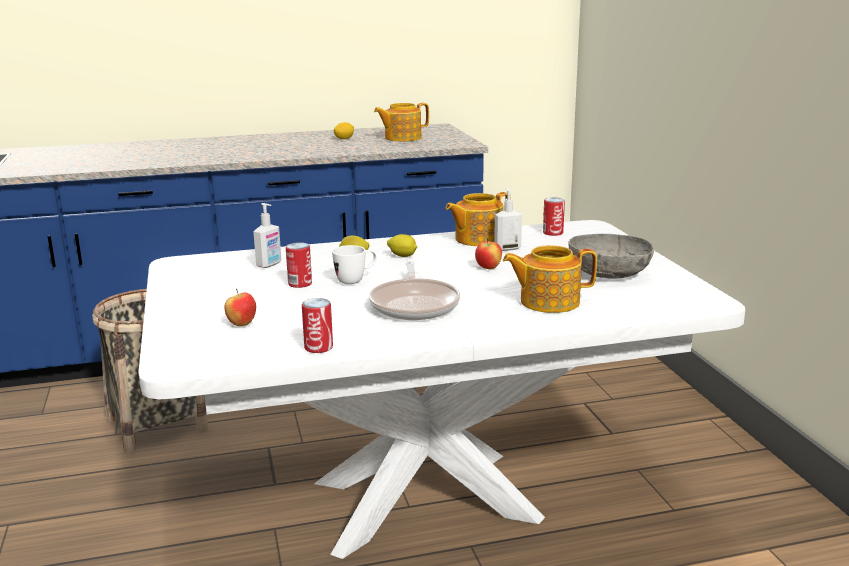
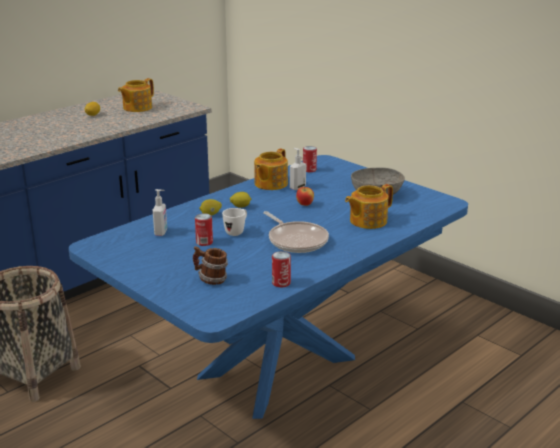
camera: 30 degrees left, 5 degrees up
(242, 324) = (211, 280): apple -> mug
(426, 501) = (279, 368): white dining table -> blue dining table

